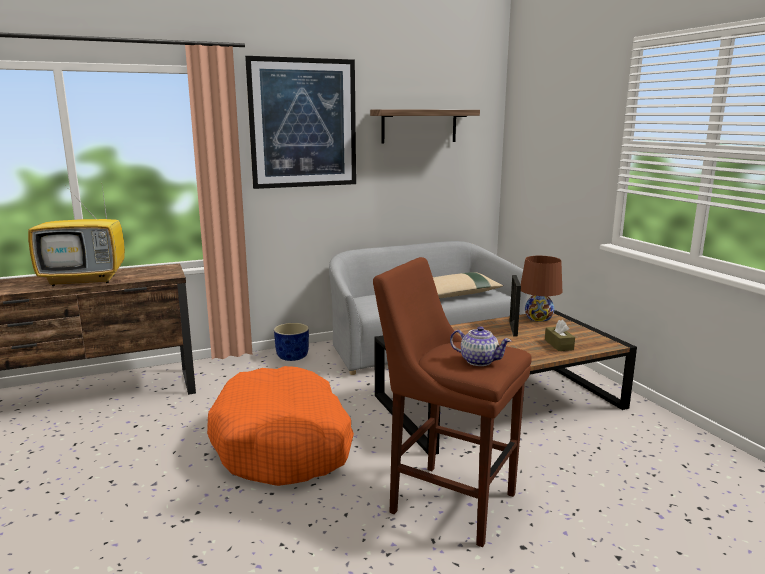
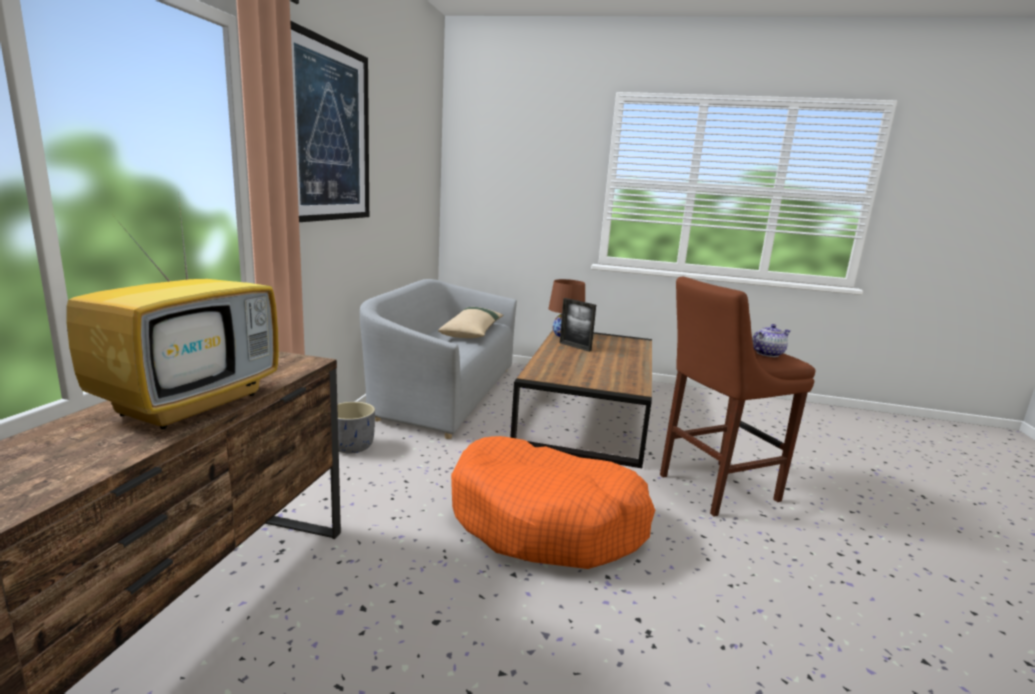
camera: 55 degrees left, 0 degrees up
(293, 356) = (352, 446): blue planter -> grey planter
(419, 126) = (402, 151): shelf -> none
(559, 345) = (624, 349): brown tissue box -> none

